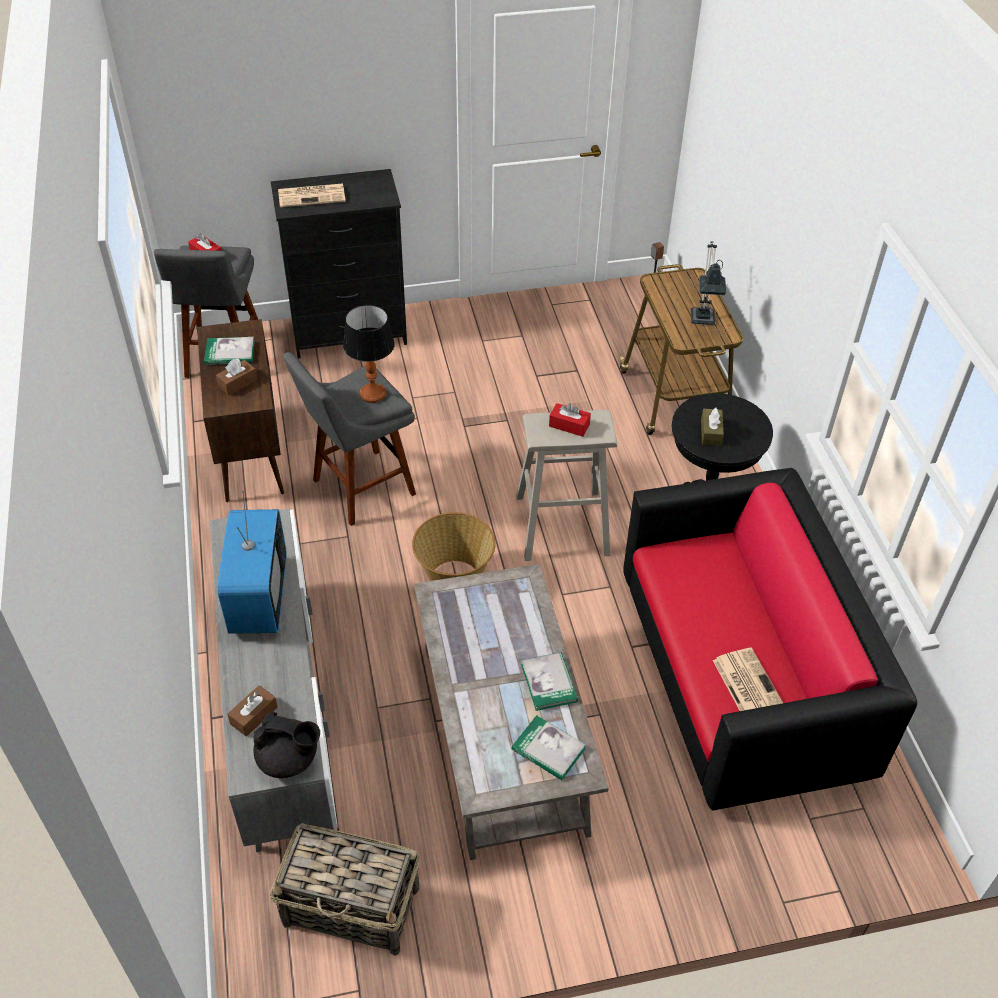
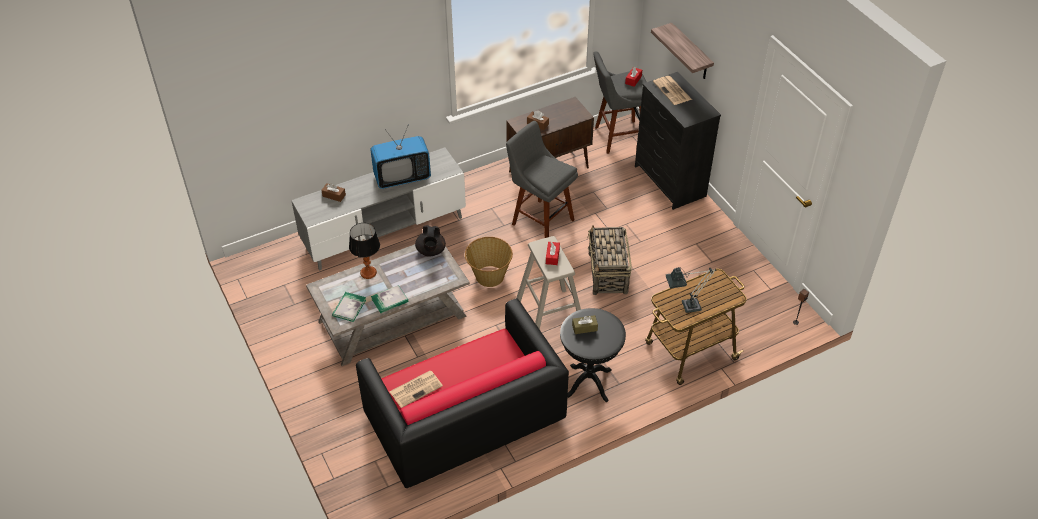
camera: 75 degrees right, 0 degrees up
(230, 353) = (559, 114): book -> none
(287, 131) = (691, 53): none -> shelf
(289, 759) = (313, 213): black teapot -> black teapot (431, 251)
(352, 906) = (285, 285): basket -> basket (607, 274)
(373, 393) = (548, 174): table lamp -> table lamp (368, 273)

